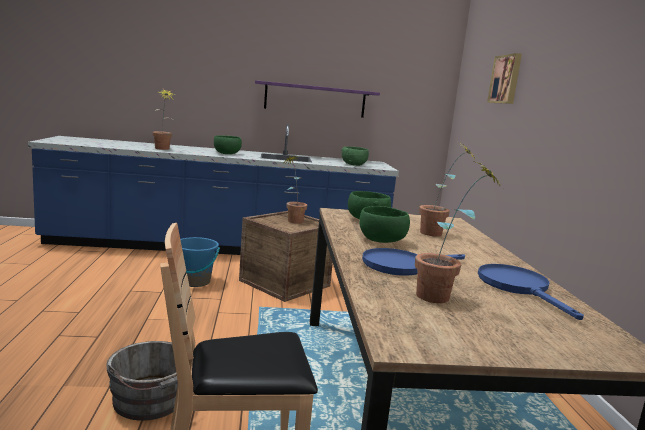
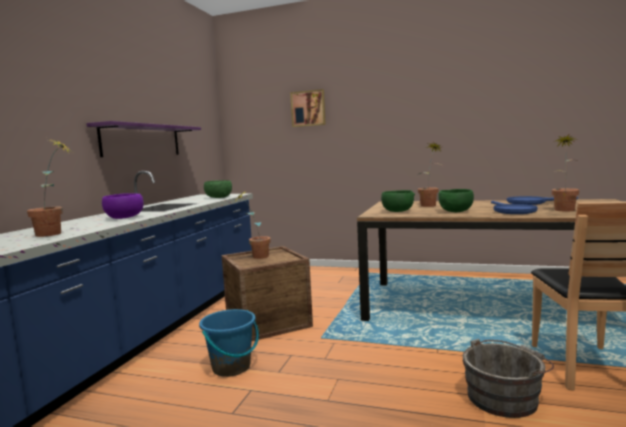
camera: 65 degrees left, 5 degrees down
(227, 154) = (125, 217): green bowl -> purple bowl

